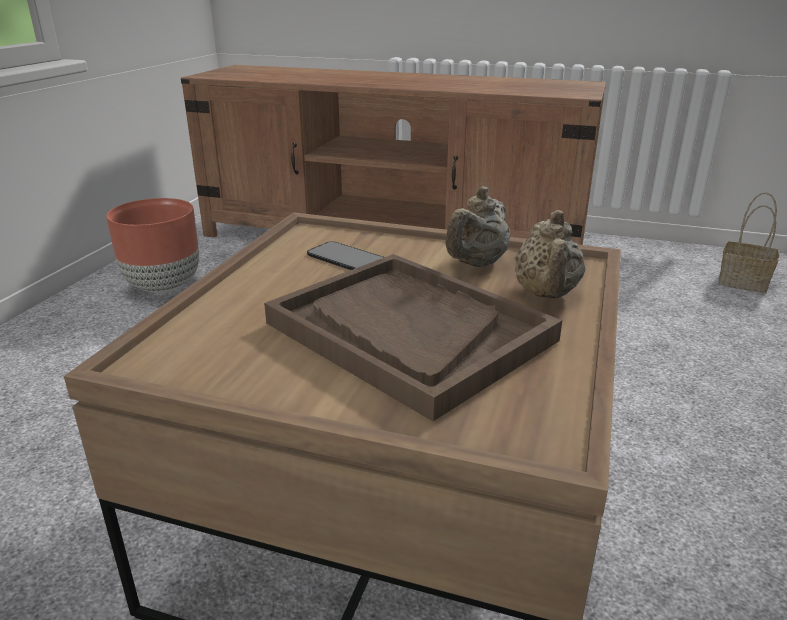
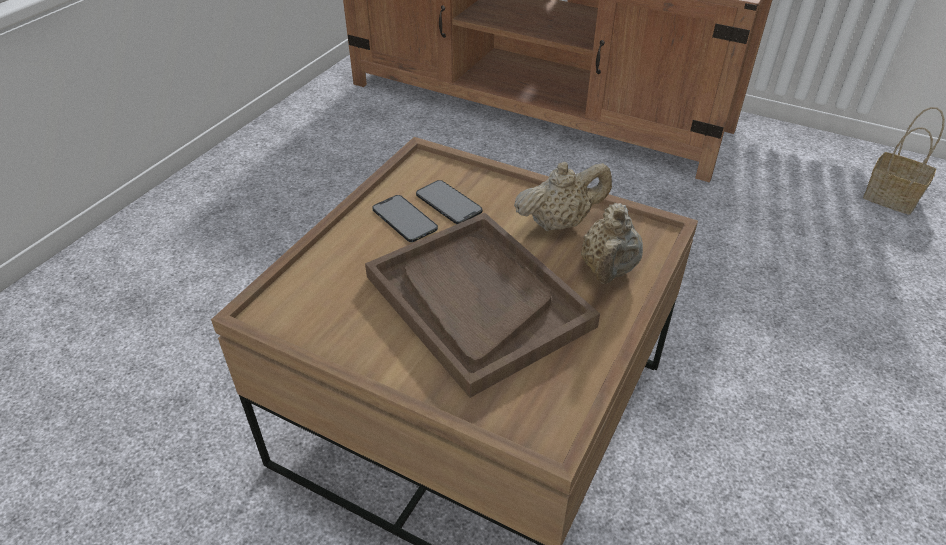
camera: 10 degrees right, 15 degrees up
(164, 286) = (311, 145): brown planter -> none
(299, 273) = (404, 218): none -> phone
(475, 264) = (560, 223): beige teapot -> beige teapot turned 150 degrees counterclockwise

